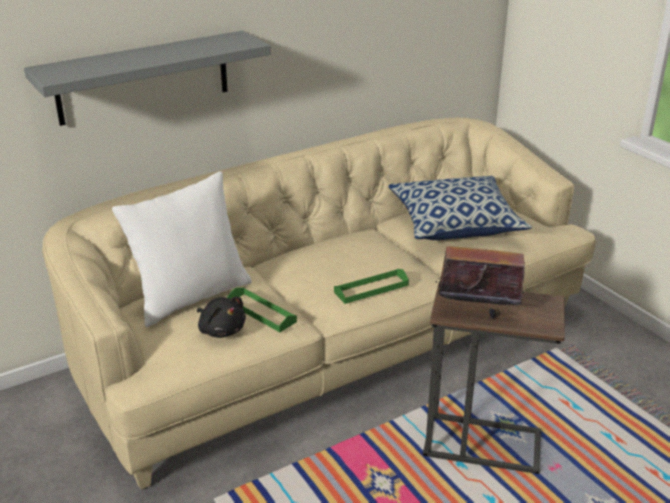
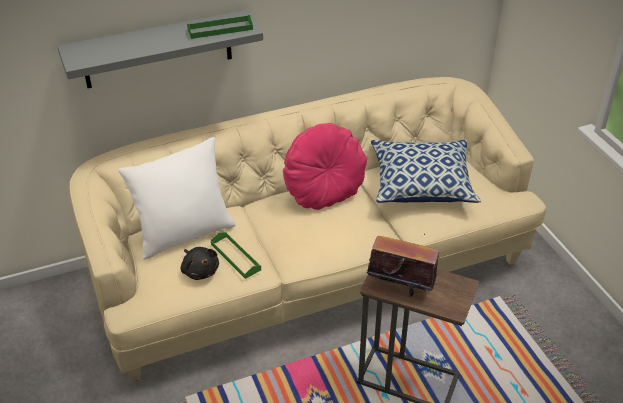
camera: 10 degrees right, 10 degrees up
(348, 246) = (324, 196): none -> pink pillow
(371, 289) = (330, 244): green tray -> green tray (220, 29)

